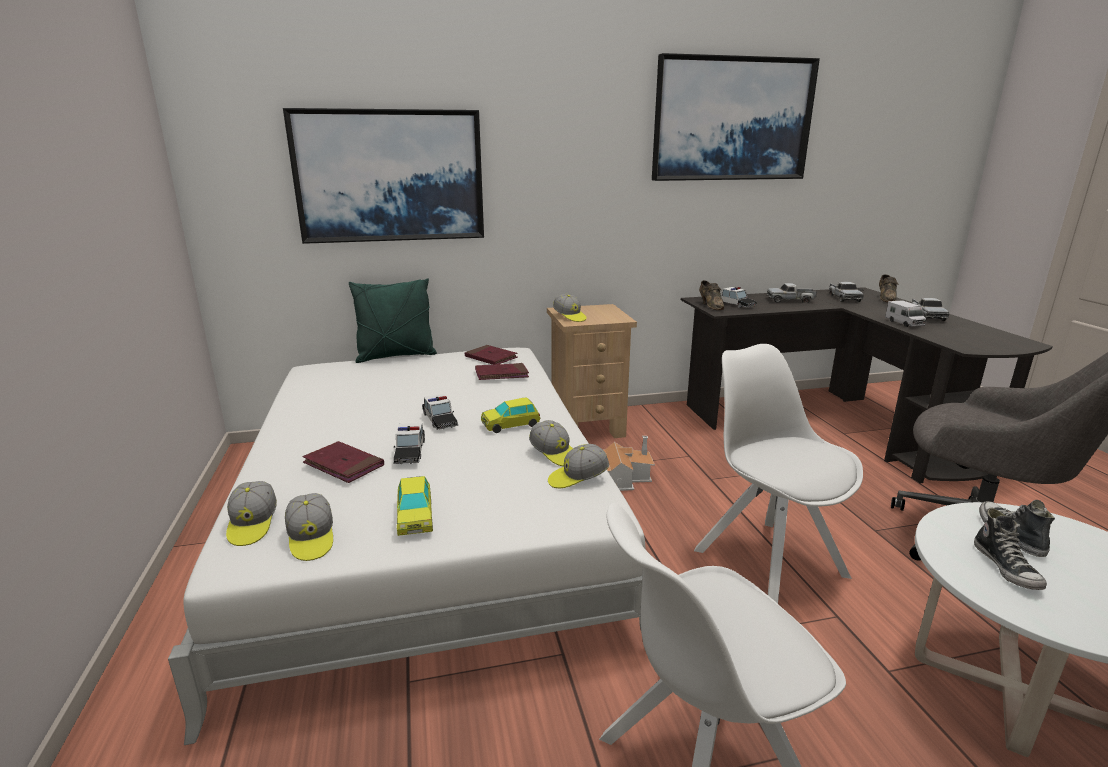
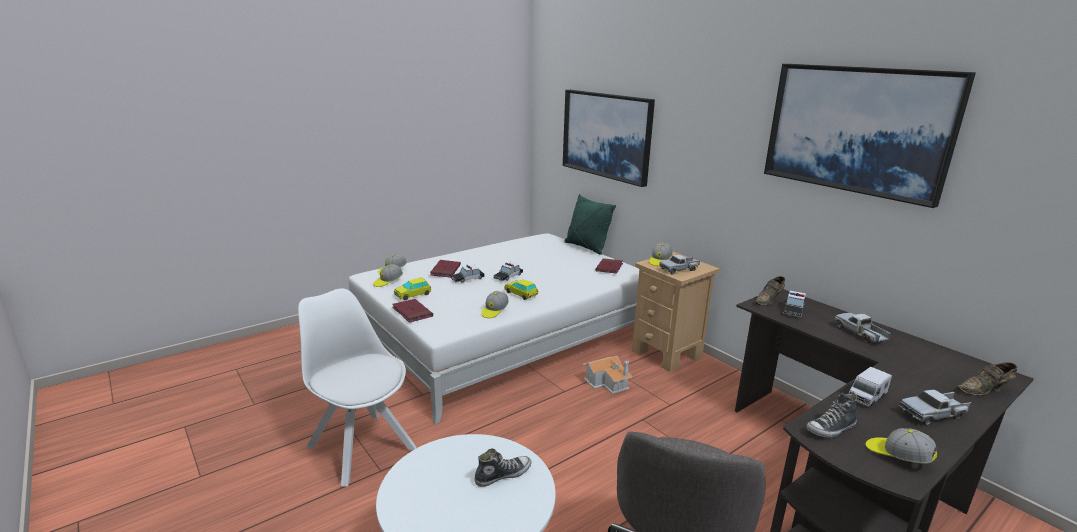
camera: 65 degrees right, 0 degrees up
(501, 374) = (585, 276): red book -> red book (412, 312)
(578, 479) = (471, 321): cap -> cap (897, 456)
(767, 561) = (549, 456): white chair -> none
(843, 298) = (932, 363): toy truck -> toy truck (679, 269)
(1006, 568) = (456, 467): shoe -> shoe (831, 429)

